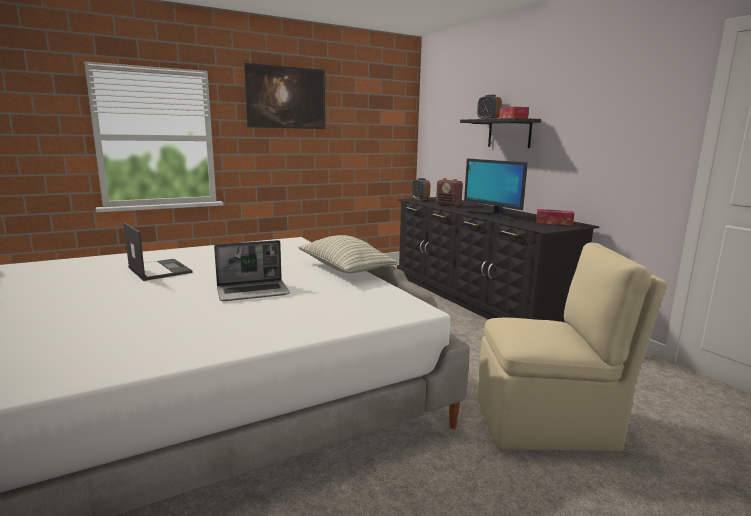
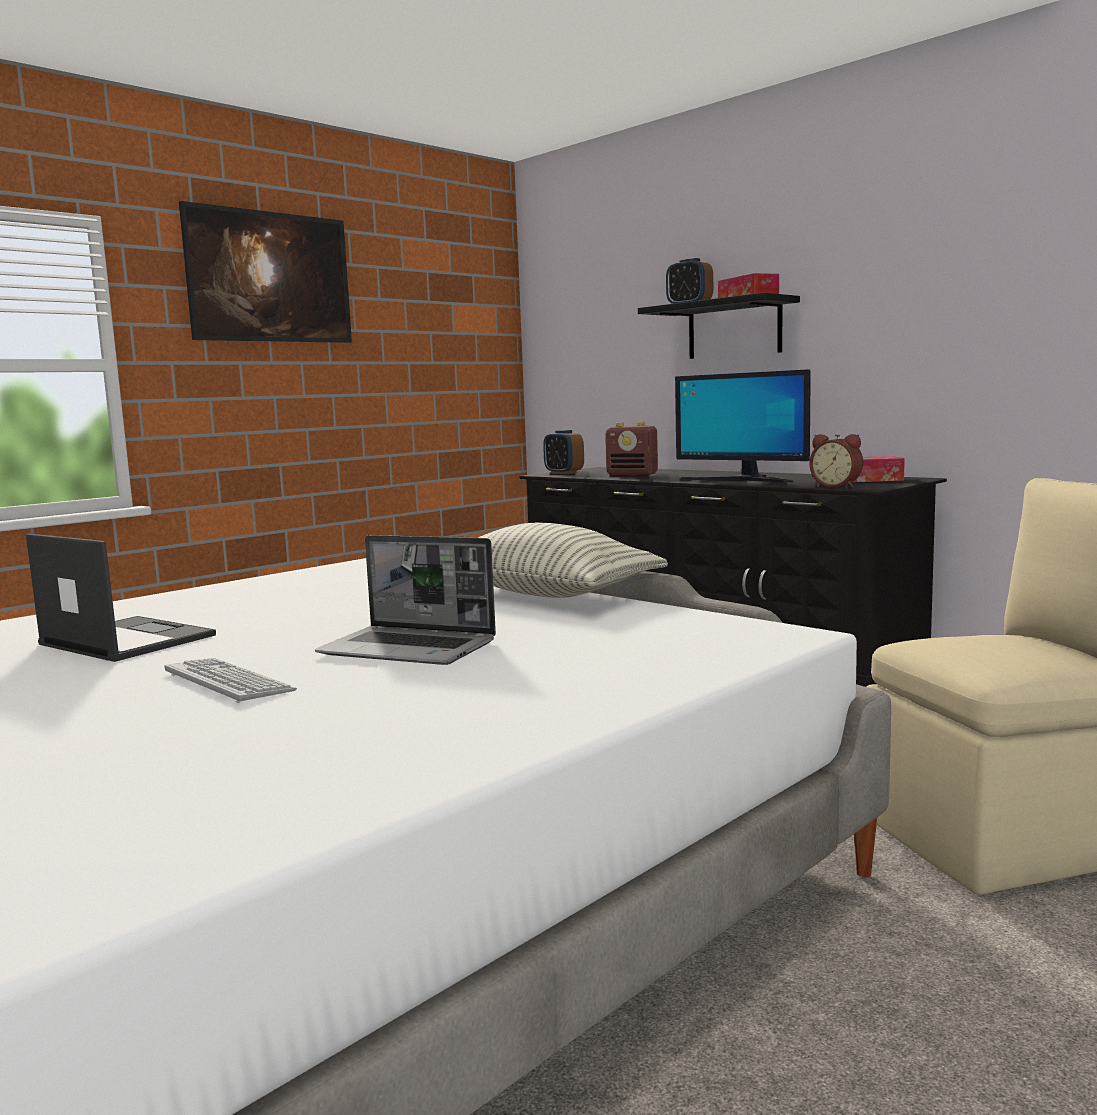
camera: 15 degrees left, 5 degrees down
(169, 298) = (228, 682): none -> keyboard
(253, 292) = (410, 649): laptop -> laptop turned 60 degrees clockwise
(531, 225) = (837, 486): none -> alarm clock

